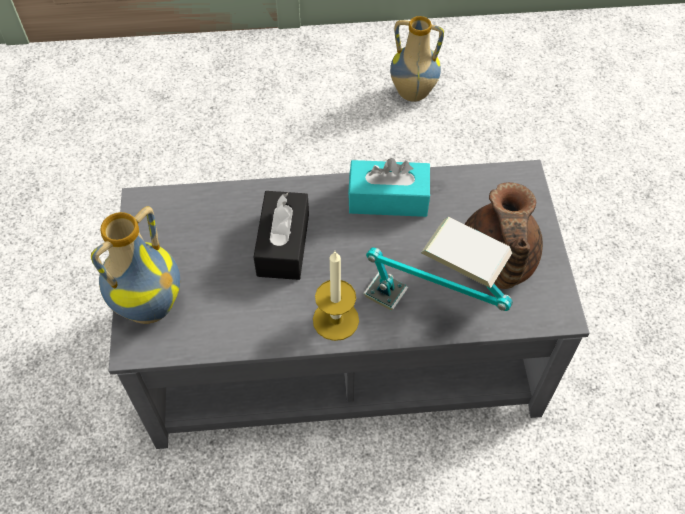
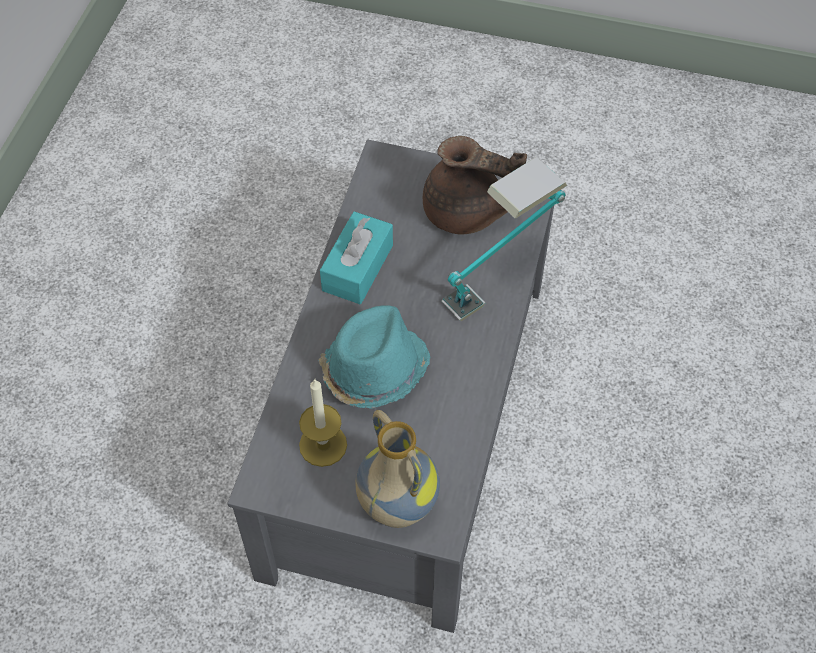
camera: 70 degrees left, 0 degrees up
(283, 244) = (373, 370): black tissue box -> turquoise hat
(335, 320) = (476, 352): candle -> candle (323, 445)
(412, 94) = (116, 252): vase -> none

